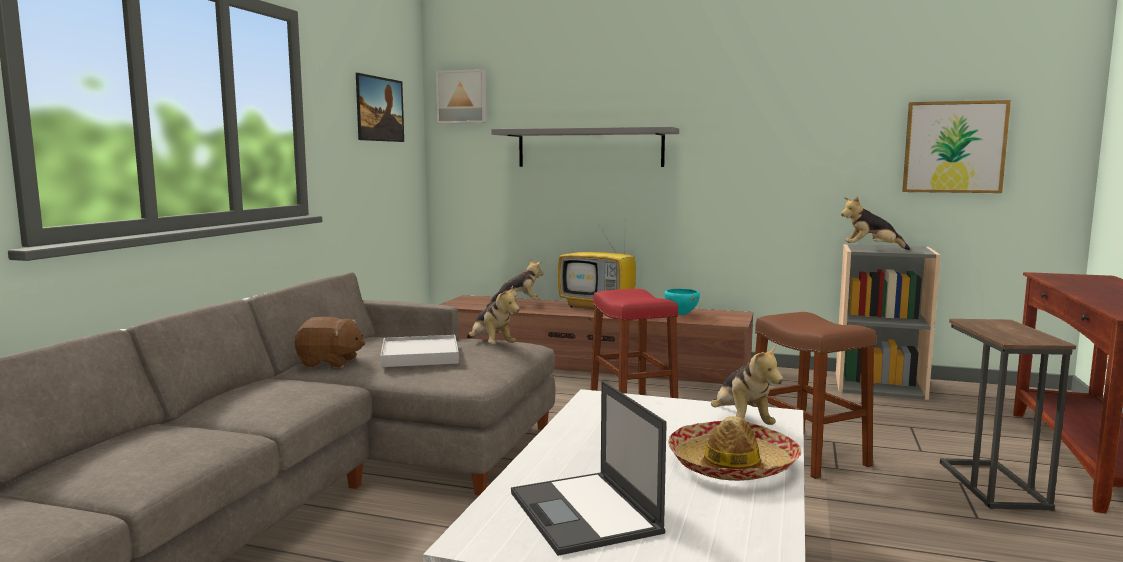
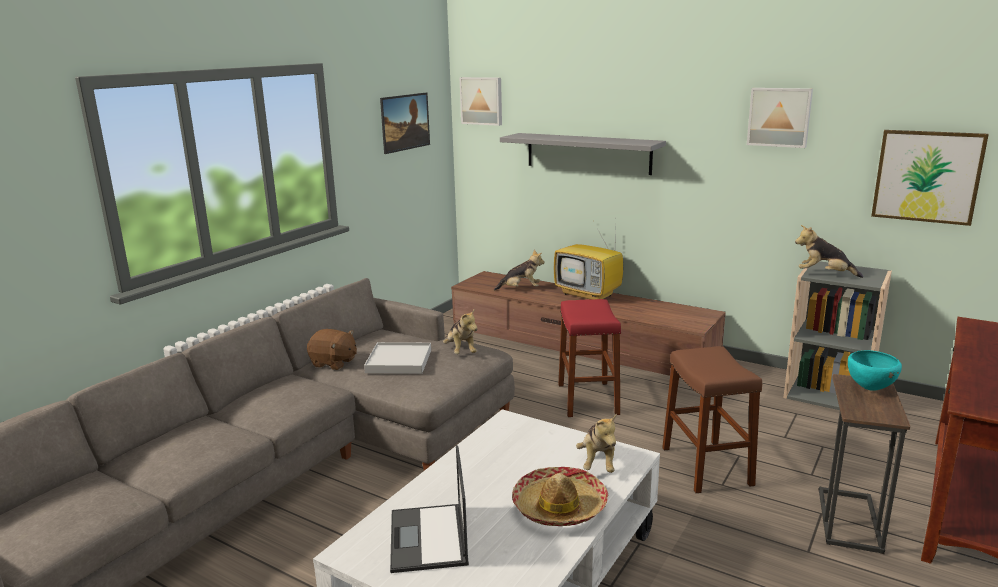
camera: 15 degrees right, 10 degrees up
(681, 314) = (655, 311): turquoise bowl -> turquoise bowl (869, 388)
(801, 96) = (779, 117): none -> picture

